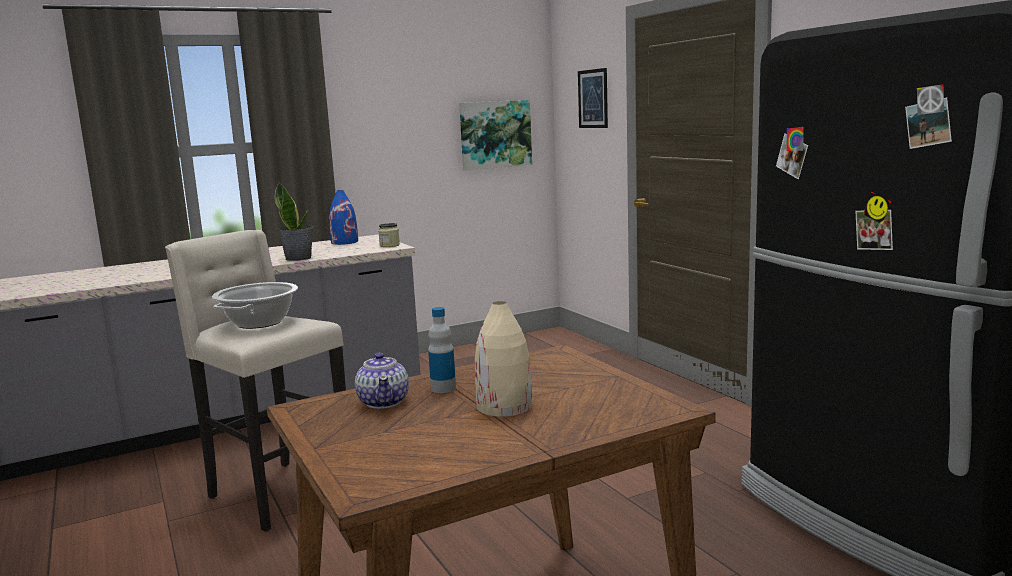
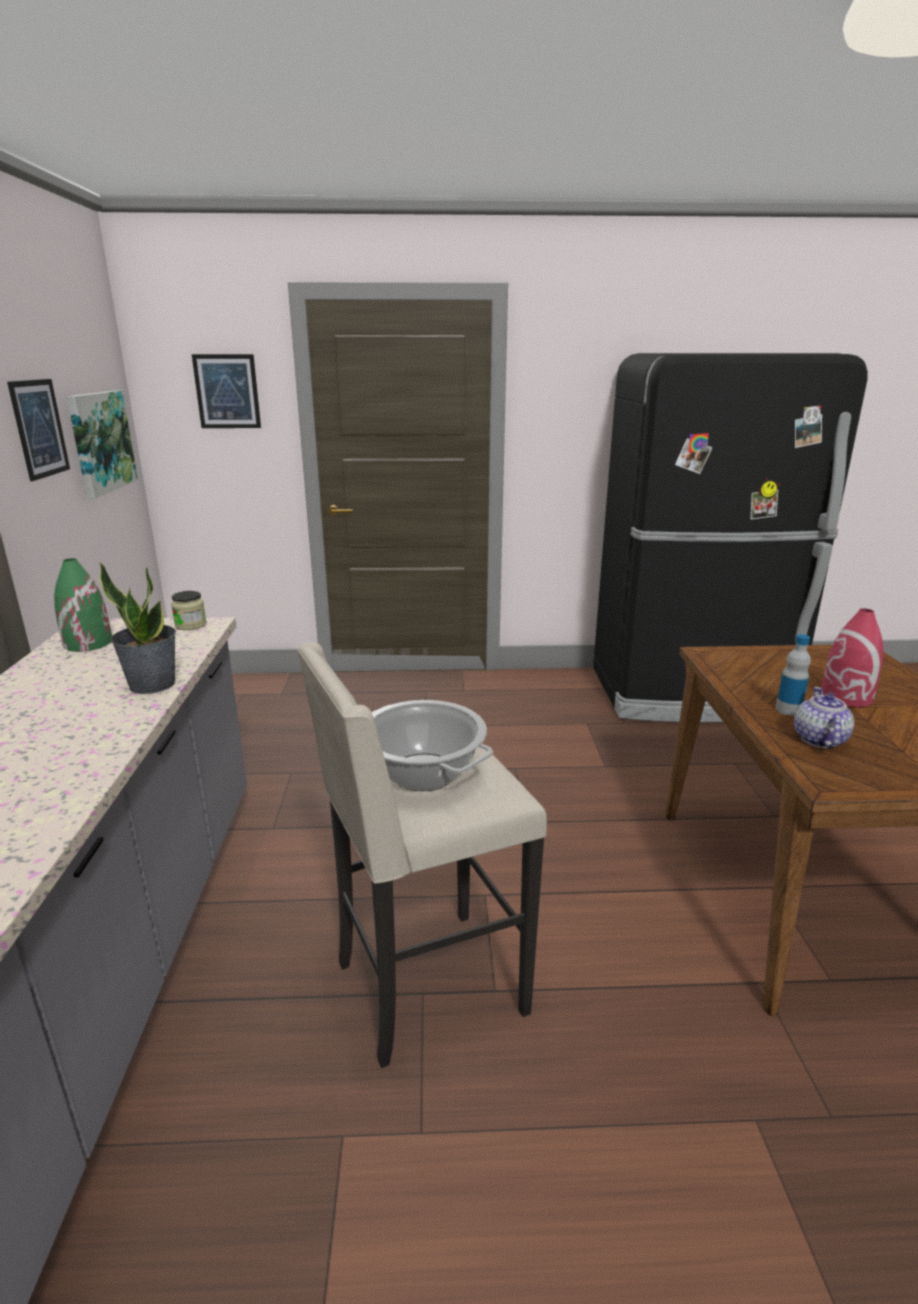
camera: 65 degrees left, 10 degrees up
(345, 242) = (88, 643): blue vase -> green vase
(384, 402) = (818, 740): teapot -> teapot turned 90 degrees counterclockwise
(422, 121) = (39, 428): none -> picture
(504, 406) = (846, 696): beige vase -> red vase

